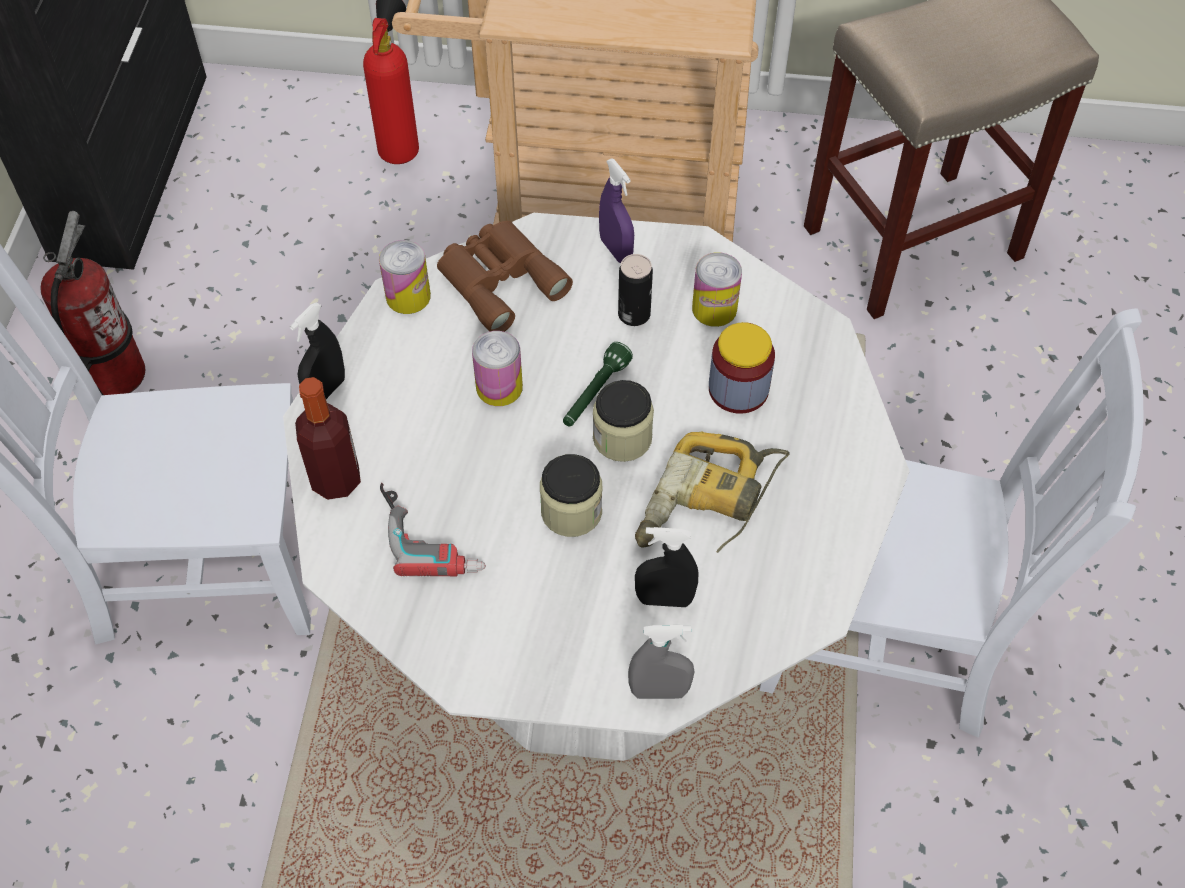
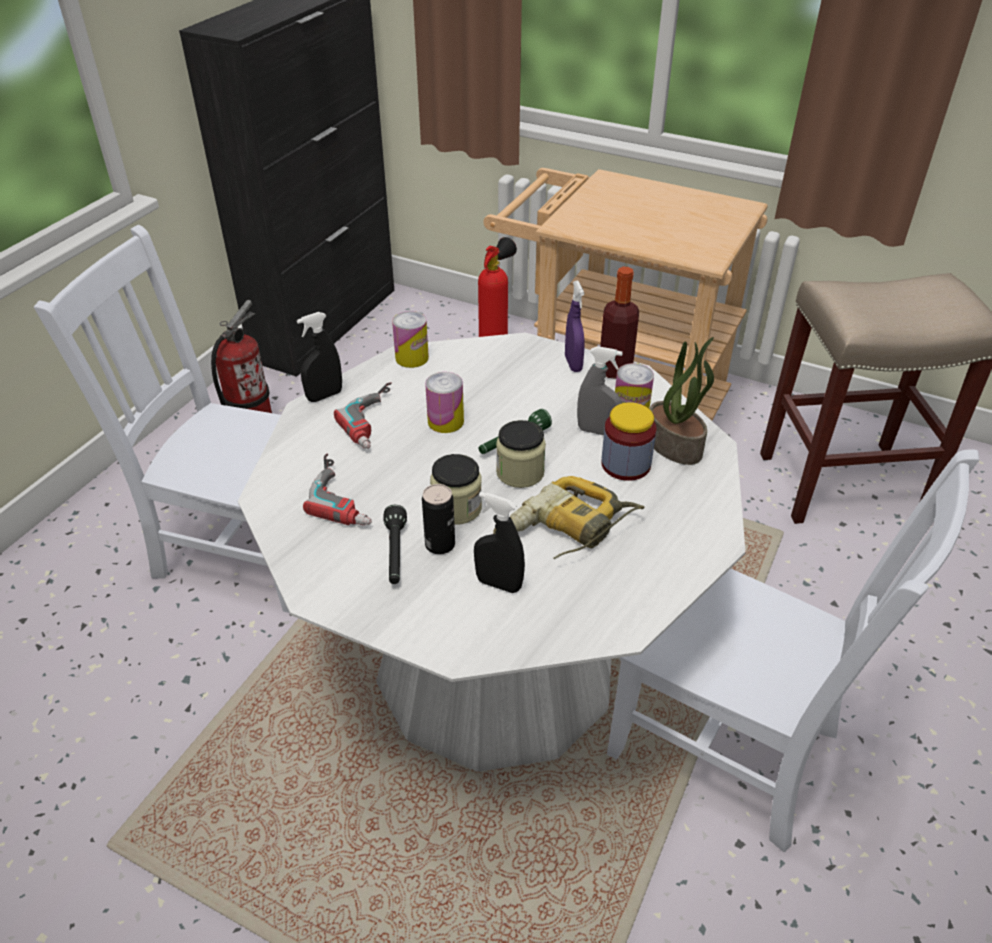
camera: 20 degrees right, 15 degrees down
(336, 480) = (299, 447): bottle -> bottle (615, 370)
(414, 410) = (378, 420): none -> power drill
(499, 279) = (480, 362): brown binoculars -> none
(530, 596) = (395, 553): none -> black flashlight
(634, 314) = (567, 402): can -> can (440, 544)
(659, 691) = (461, 646): grey spray bottle -> grey spray bottle (597, 431)
(783, 344) = (675, 445): none -> potted plant

